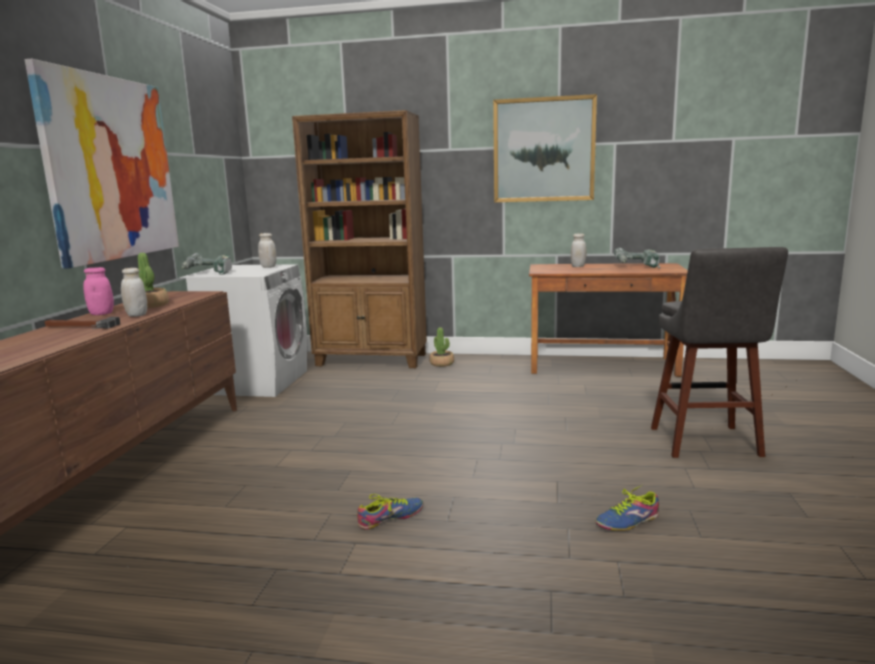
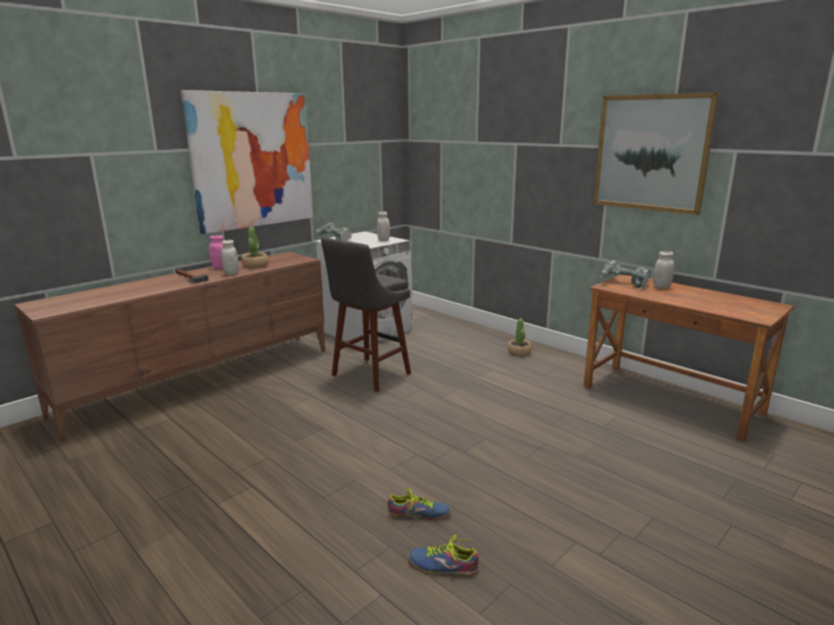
camera: 35 degrees right, 5 degrees up
(372, 360) = (469, 333): brown bookcase -> none
(390, 517) = (295, 477): shoe -> shoe (418, 513)
(636, 267) = (723, 302): power drill -> power drill (622, 284)
(705, 443) = (640, 527): grey stool -> grey stool (368, 375)

